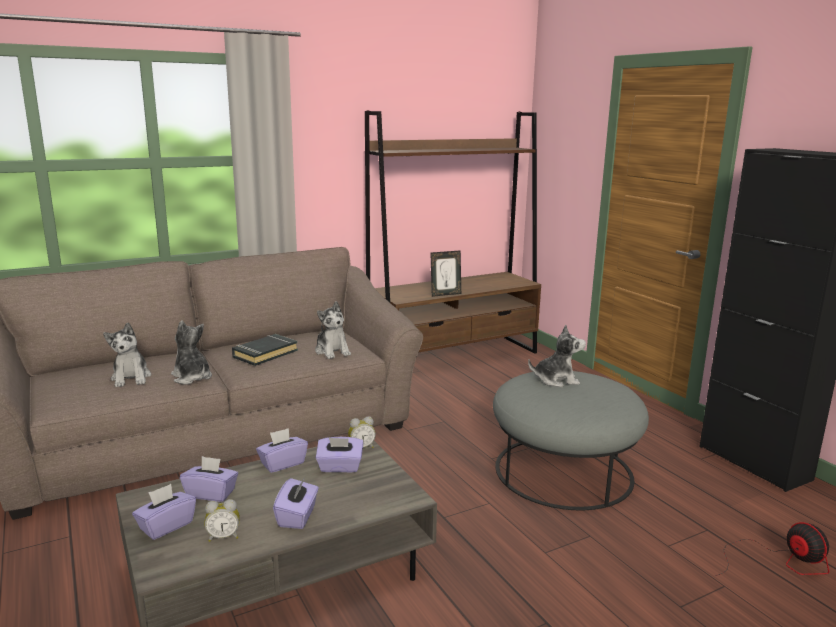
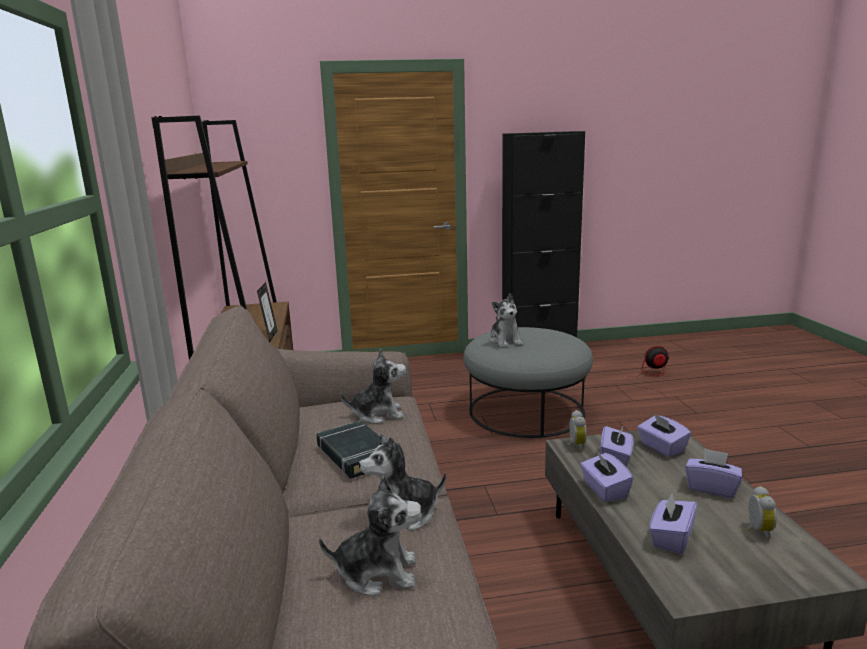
camera: 70 degrees left, 0 degrees up
(166, 526) = (745, 570): purple tissue box -> purple tissue box (661, 447)
(556, 380) = (505, 341): plush toy -> plush toy turned 150 degrees clockwise

